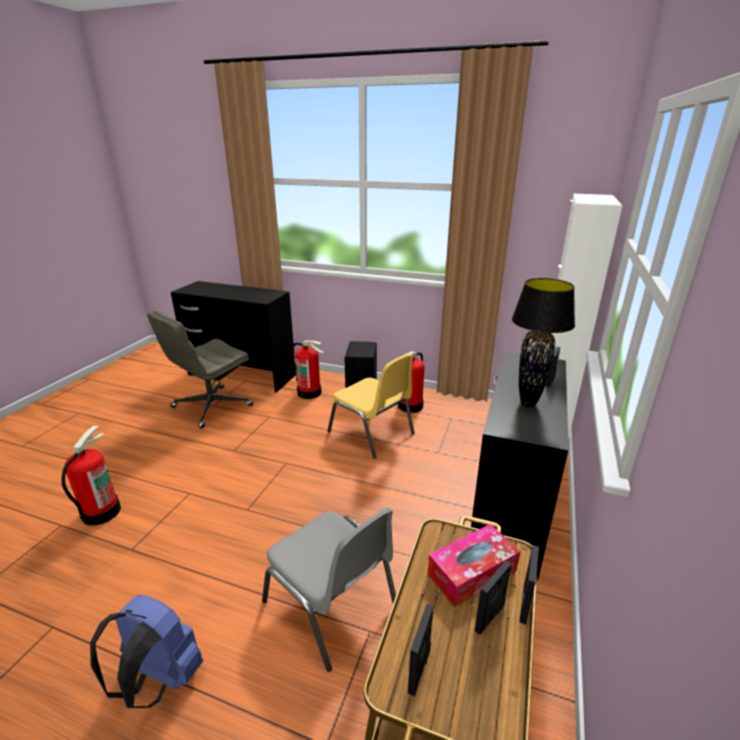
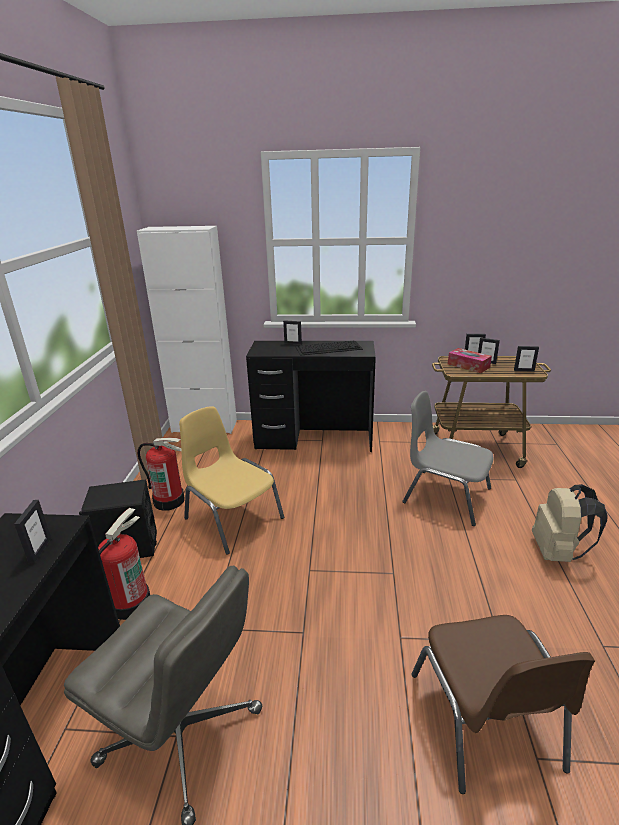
camera: 105 degrees left, 0 degrees up
(101, 512) = (486, 722): fire extinguisher -> brown chair
(159, 679) = (557, 552): blue backpack -> beige backpack
(250, 298) = (40, 550): none -> picture frame
(332, 605) = (445, 495): grey chair -> grey chair turned 90 degrees counterclockwise
(372, 433) = (232, 518): yellow chair -> yellow chair turned 75 degrees counterclockwise
(528, 403) = (329, 348): black table lamp -> keyboard

